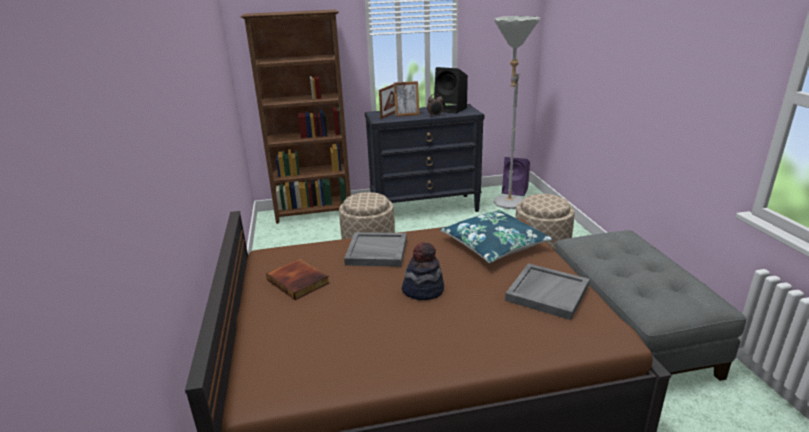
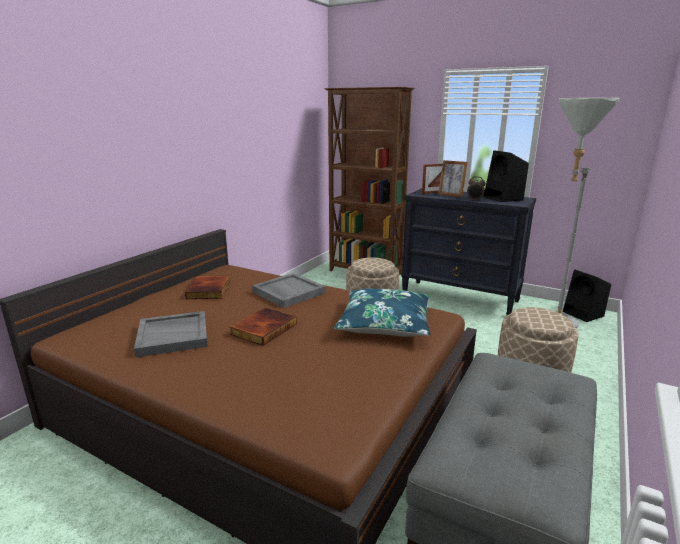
camera: 40 degrees right, 5 degrees down
(423, 290) = (263, 328): hat -> book
(515, 190) = (584, 314): purple speaker -> black speaker
(547, 293) = (346, 376): grey tray -> grey tray (174, 335)

